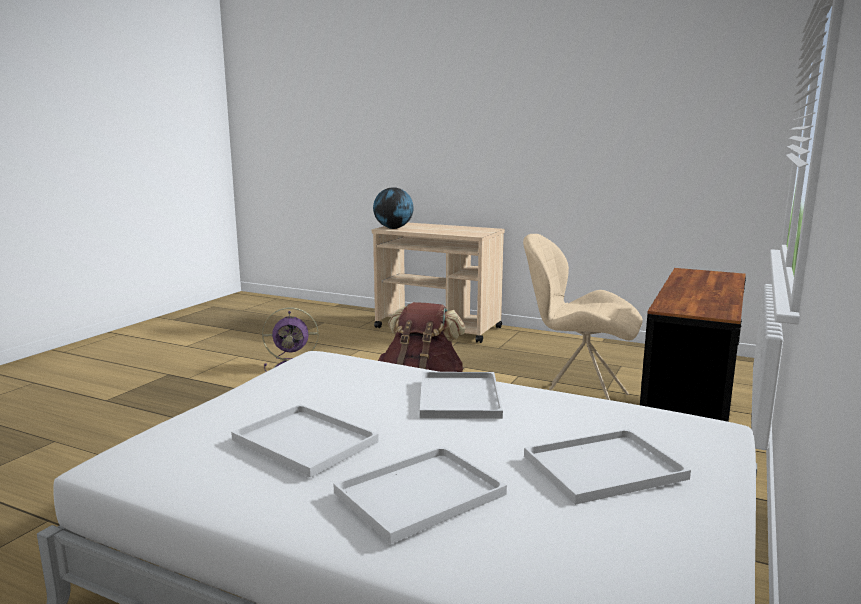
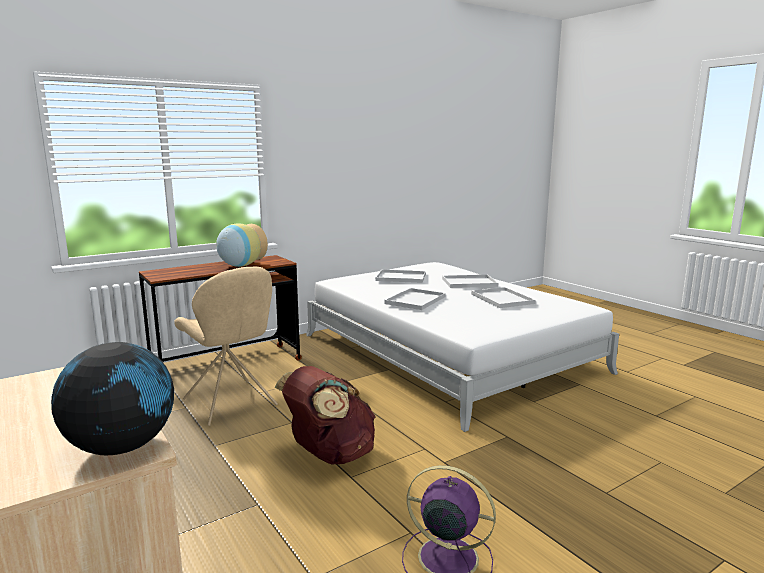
camera: 150 degrees left, 0 degrees up
(688, 294) = (240, 265): none -> vase

